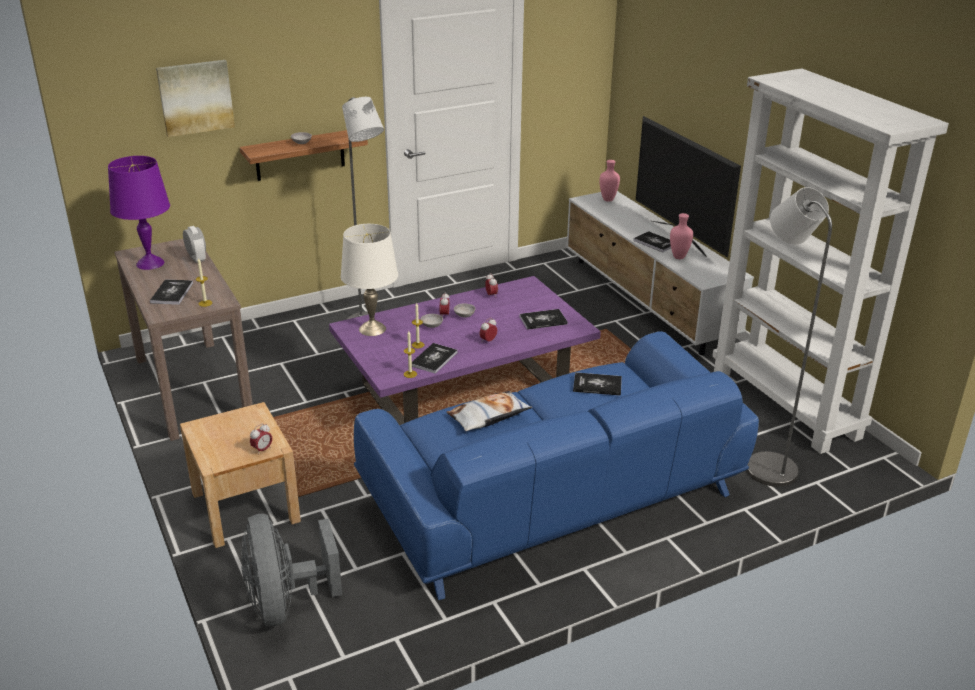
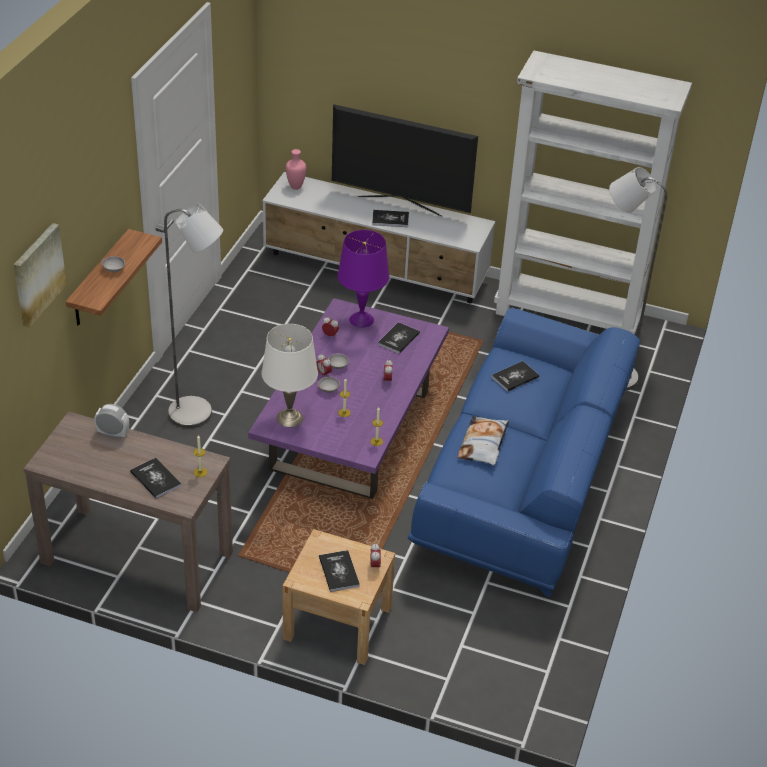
camera: 45 degrees left, 10 degrees up
(150, 263) = (81, 461): purple table lamp -> purple table lamp (361, 319)
(285, 603) = (466, 666): grey fan -> none
(434, 359) = (374, 418): book -> book (339, 572)
(678, 257) = (424, 226): pink vase -> none

